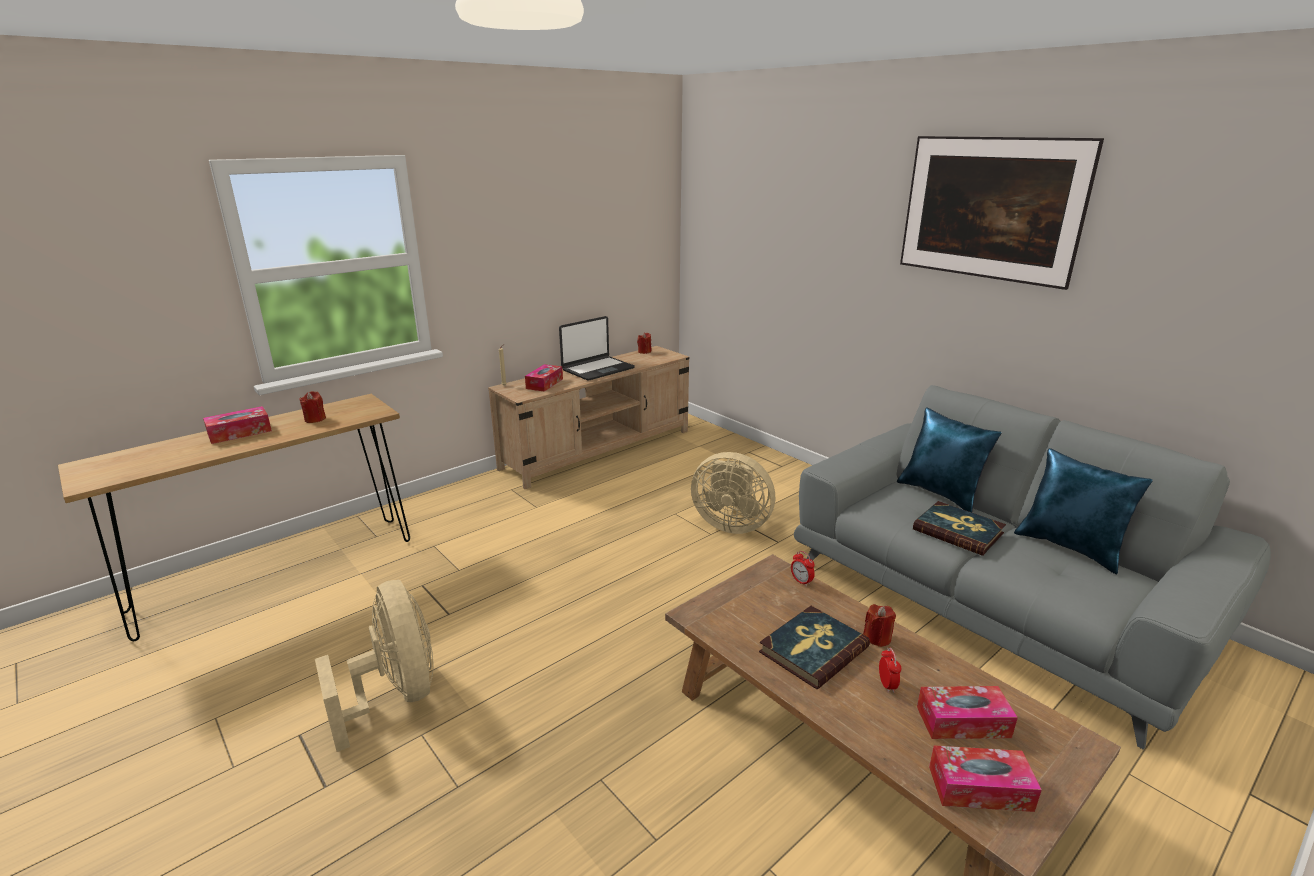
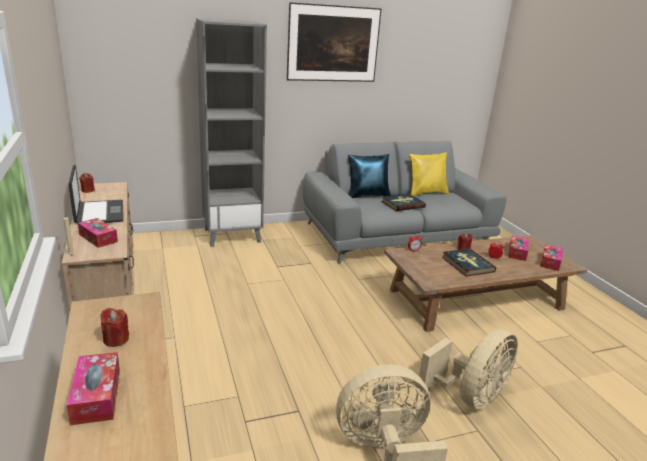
camera: 70 degrees left, 0 degrees up
(731, 524) = (279, 270): beige fan -> beige fan (470, 397)
(781, 471) = (232, 235): none -> grey bookcase
(1070, 547) = (426, 193): blue pillow -> yellow pillow

